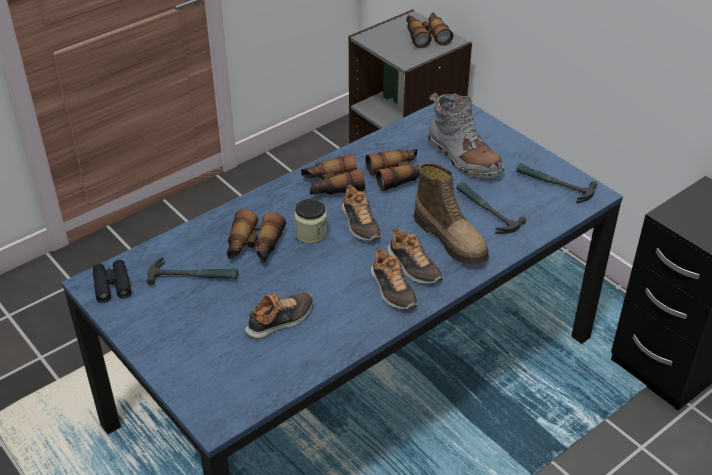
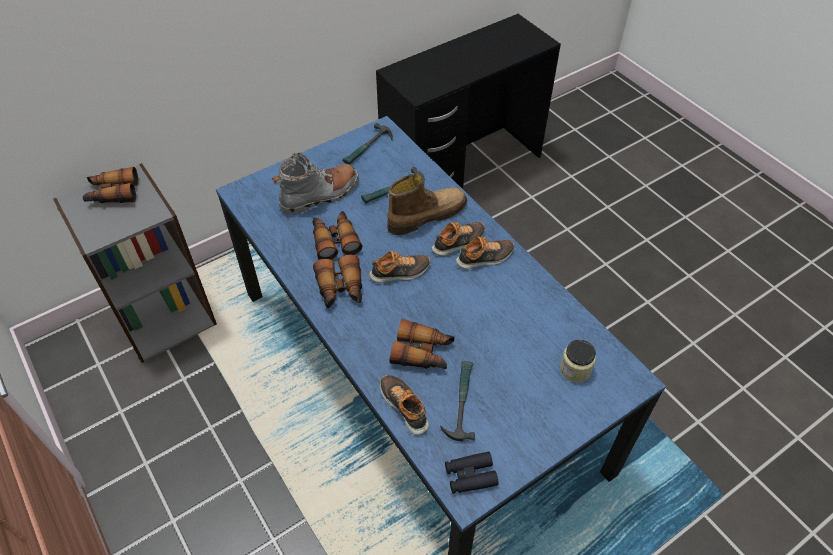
camera: 85 degrees left, 10 degrees up
(280, 320) = (520, 334): shoe -> shoe (405, 406)
(311, 233) = (408, 308): jar -> jar (575, 369)

